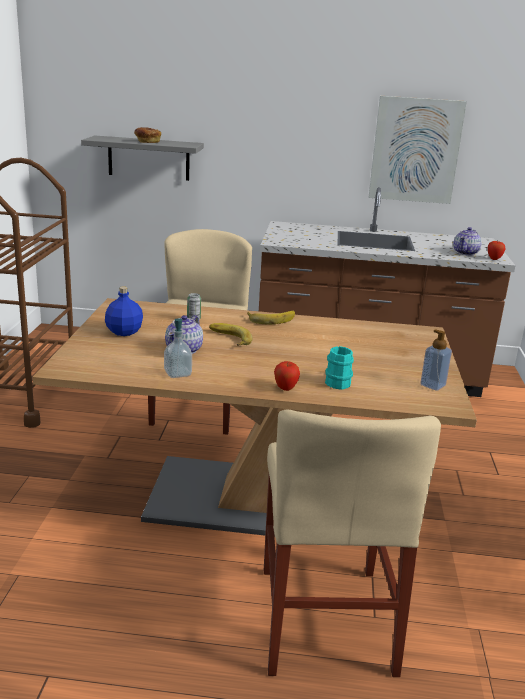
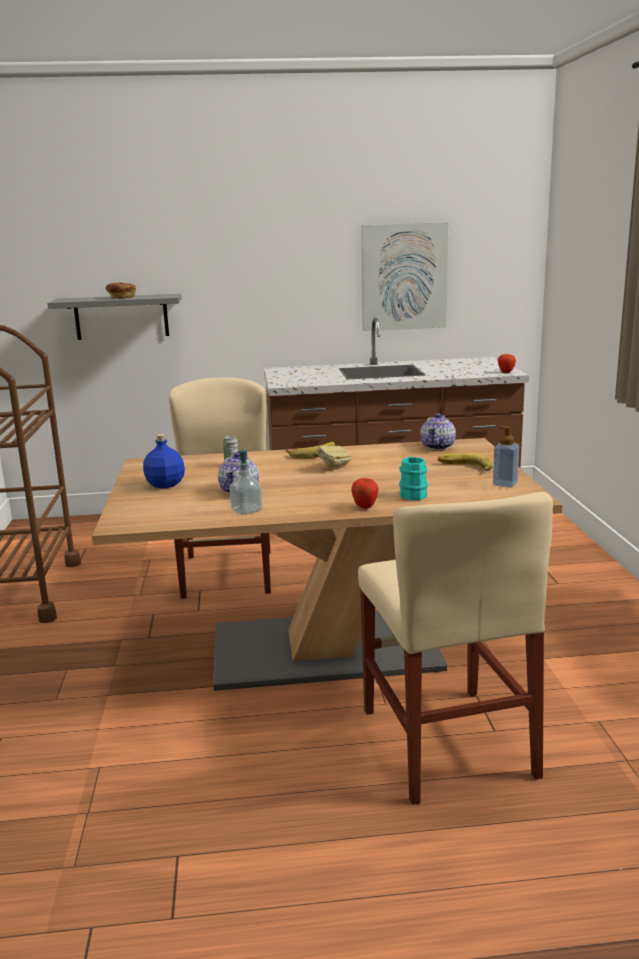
camera: 10 degrees left, 5 degrees down
(228, 339) = (279, 475): banana -> banana (464, 467)
(282, 338) = (333, 467): none -> bread
(466, 253) = (476, 371): teapot -> teapot (438, 446)

